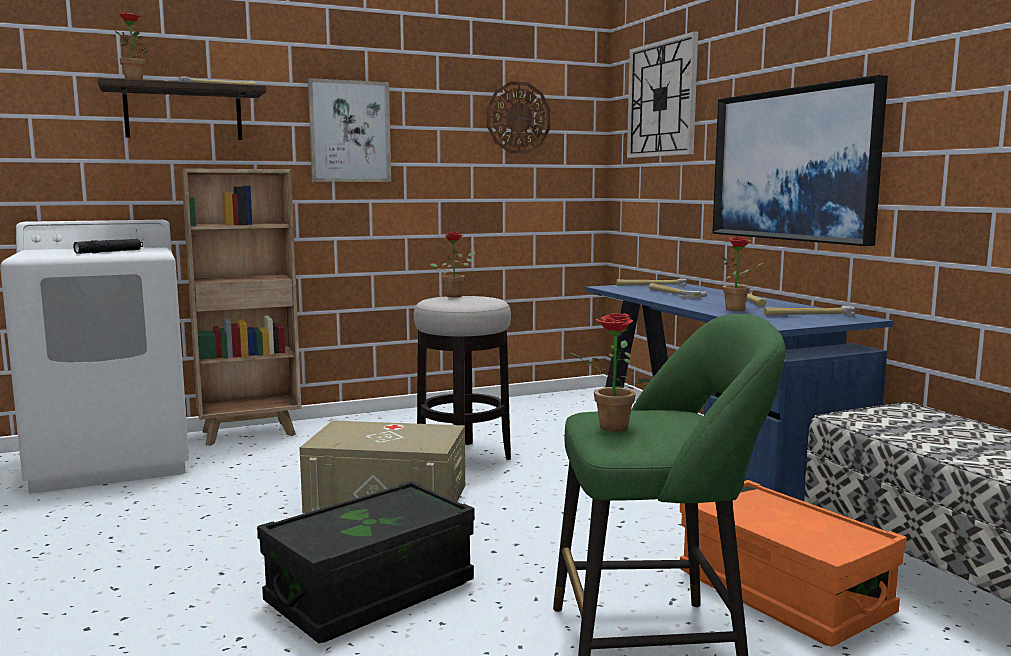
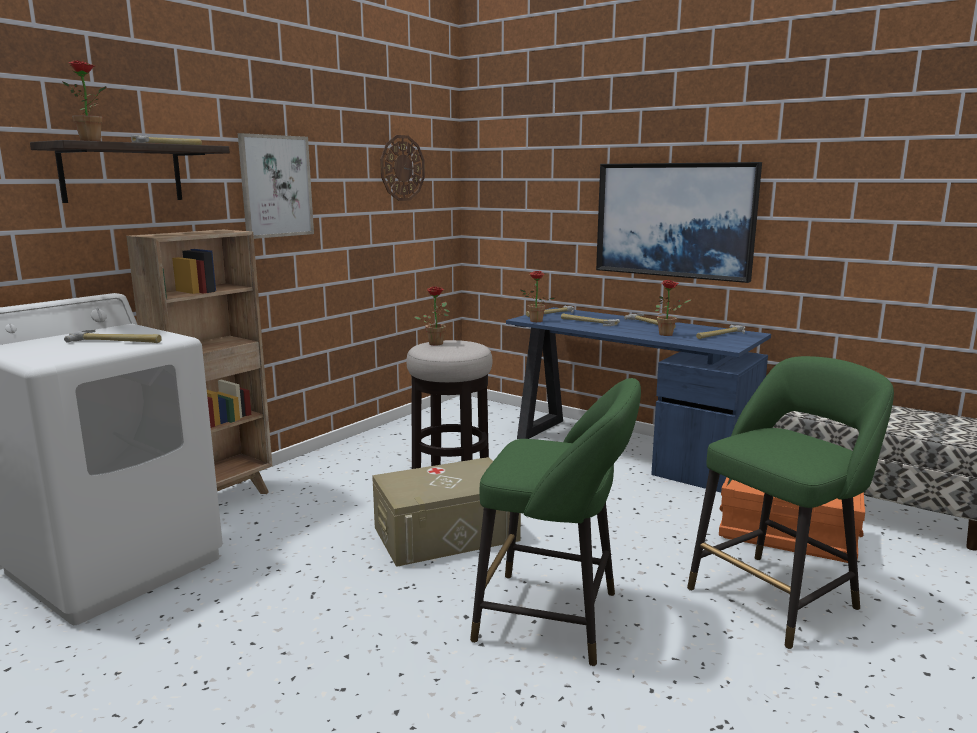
camera: 30 degrees left, 5 degrees up
(109, 252) = (116, 341): black flashlight -> hammer
(371, 593) = (556, 618): black storage box -> green stool
(608, 428) = (776, 453): potted plant -> potted plant (534, 321)
(662, 99) = (528, 156): wall clock -> none

